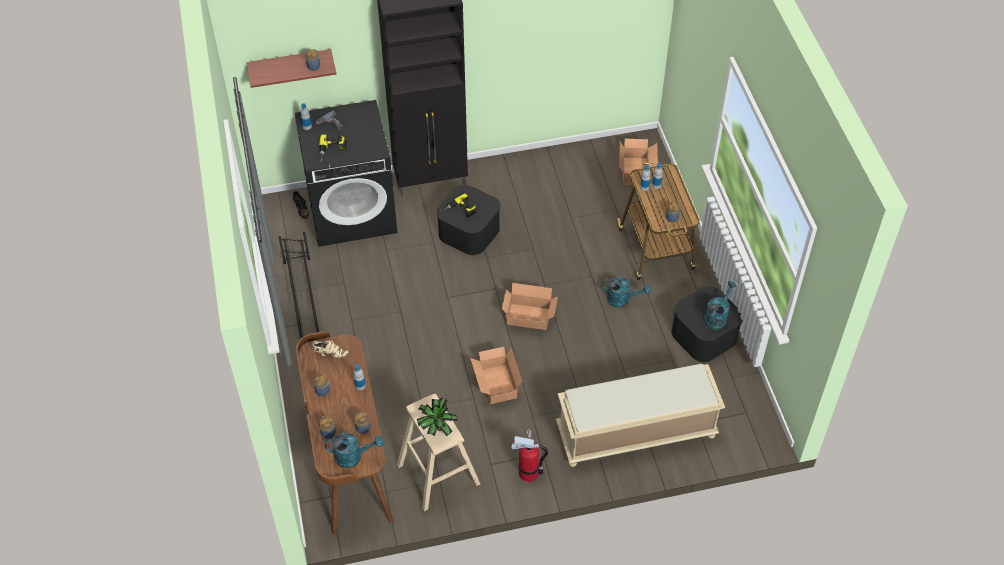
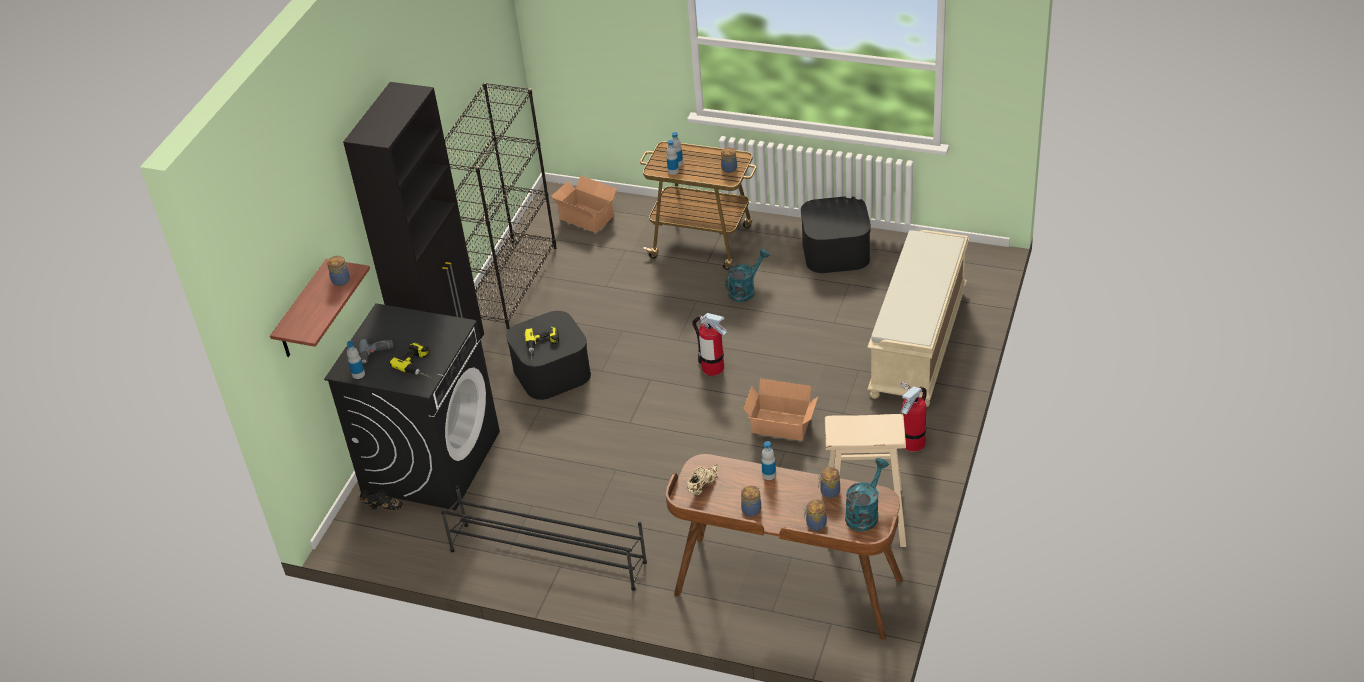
camera: 55 degrees left, 10 degrees down
(436, 430) = (876, 431): potted plant -> none
(529, 318) = (712, 368): cardboard box -> fire extinguisher
(539, 165) = (510, 283): none -> black bookcase
(717, 316) = (844, 213): turquoise watering can -> none

